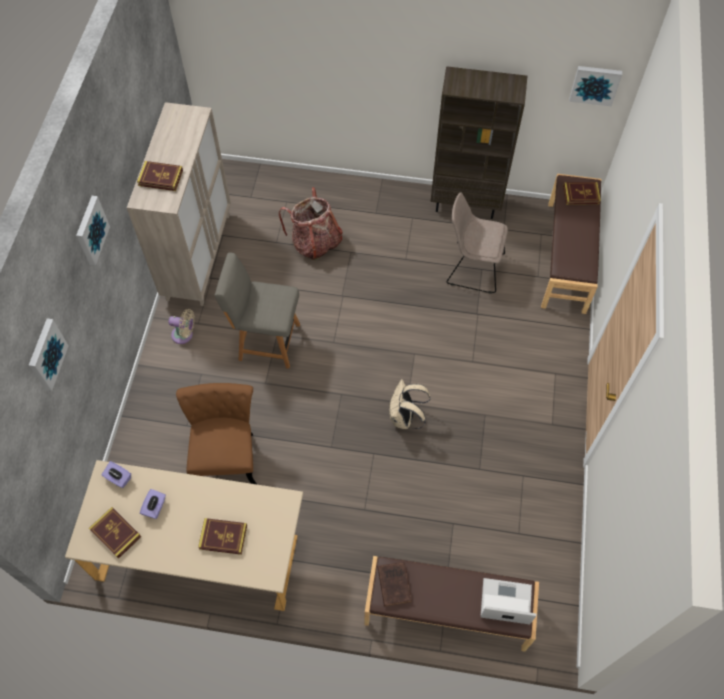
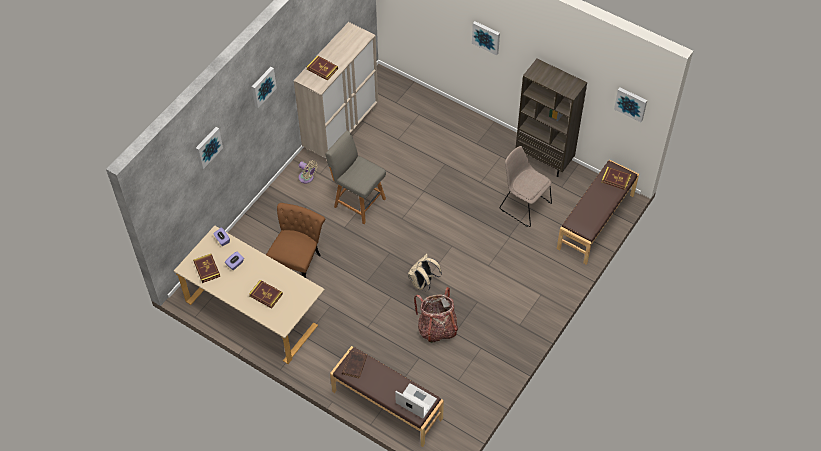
camera: 25 degrees right, 5 degrees down
(315, 243) = (424, 149): backpack -> backpack (437, 328)
(363, 61) = (486, 37): none -> picture

